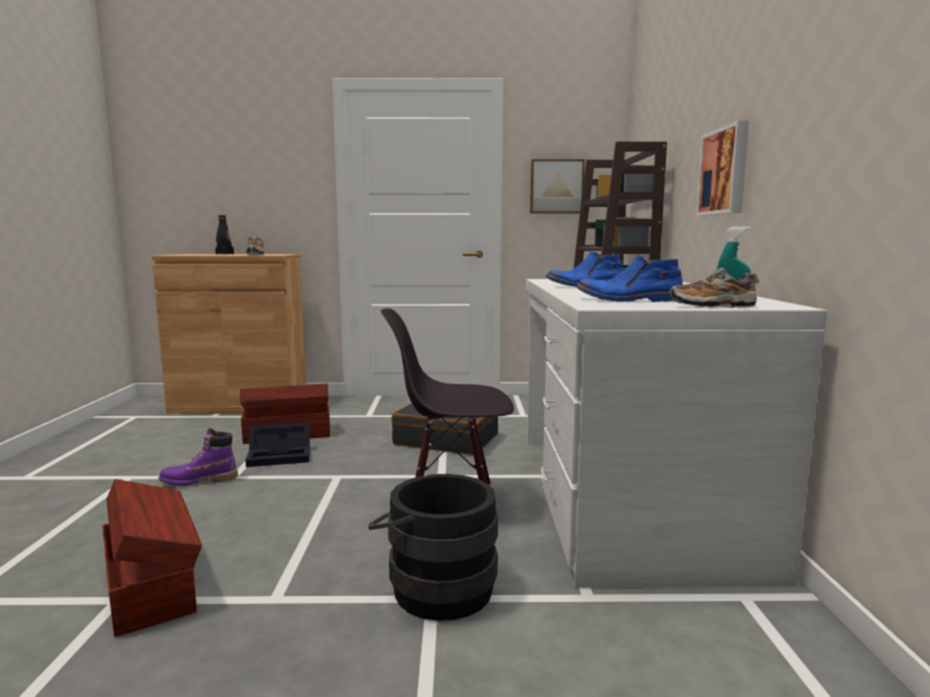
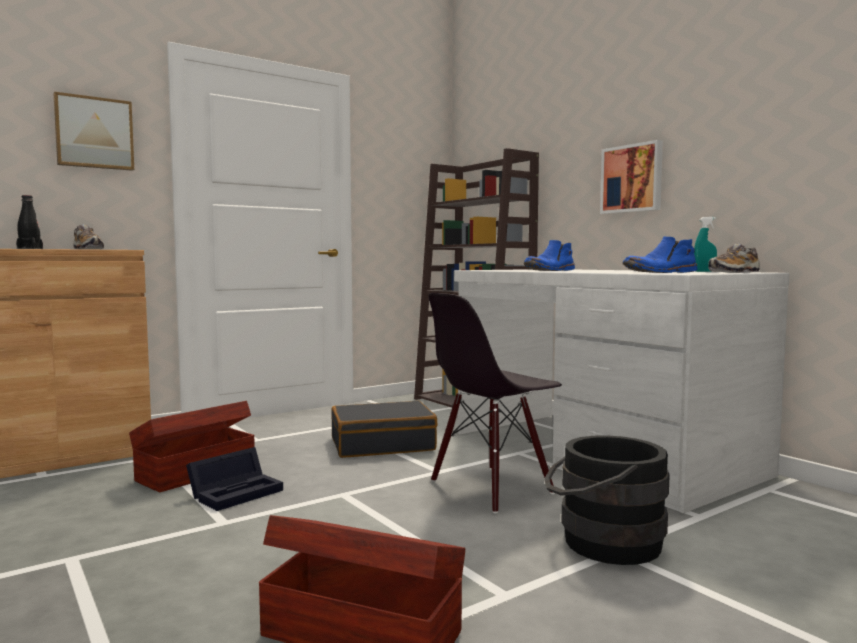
camera: 35 degrees left, 5 degrees down
(199, 481) = (187, 536): purple boot -> none
(556, 186) = (398, 187): picture -> picture (94, 133)

